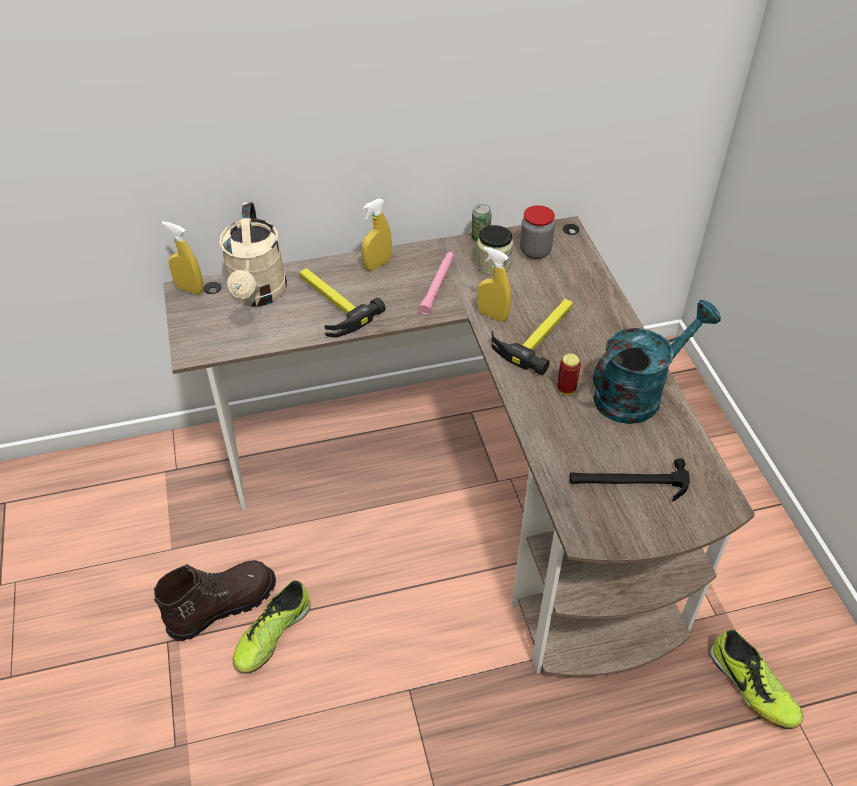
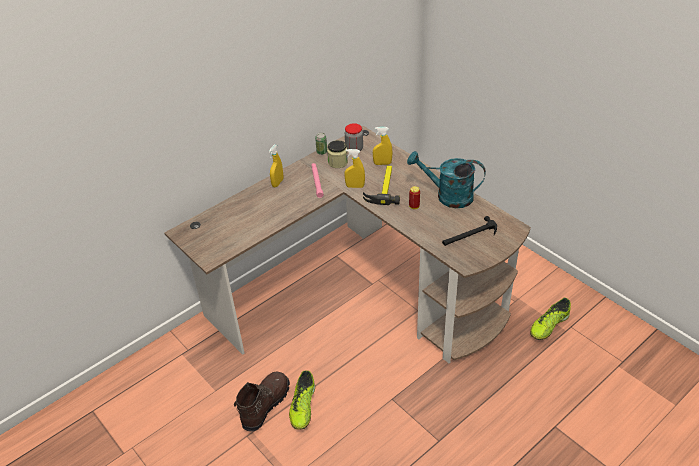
camera: 25 degrees left, 5 degrees down
(189, 289) = (183, 230): yellow spray bottle -> yellow spray bottle (382, 163)
(258, 295) = (224, 219): beige watering can -> none
(330, 304) = (267, 210): hammer -> none
(637, 393) = (448, 196): turquoise watering can -> turquoise watering can turned 105 degrees counterclockwise
(752, 687) = (549, 325): shoe -> shoe turned 105 degrees clockwise

